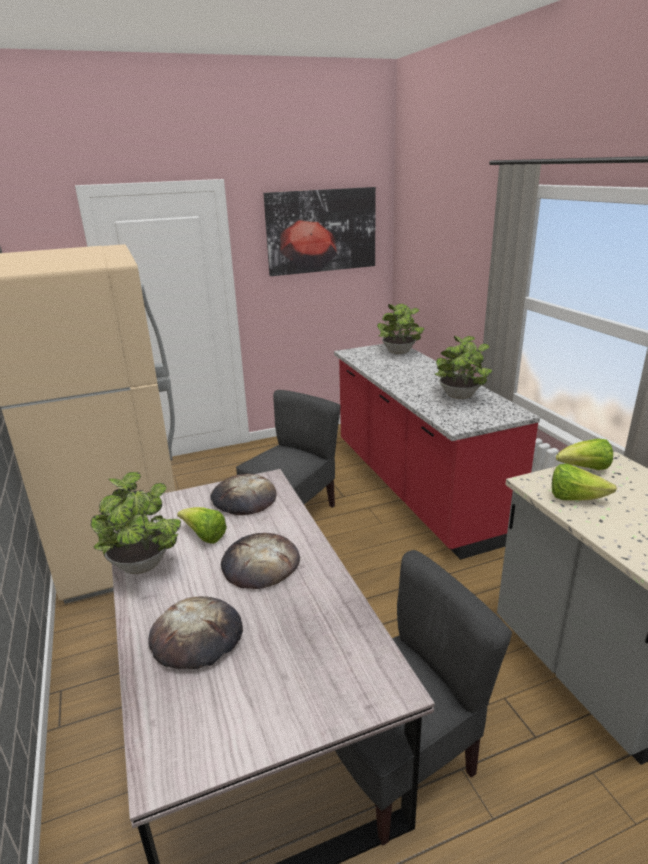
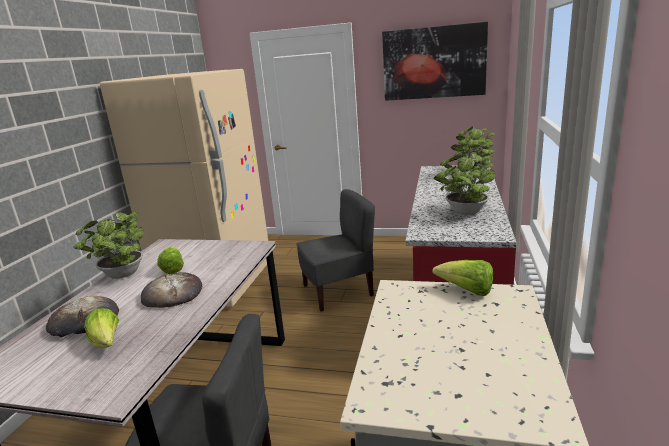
camera: 35 degrees right, 5 degrees down
(244, 499) = (225, 253): bread -> none
(574, 498) = (410, 311): lettuce -> lettuce (107, 343)

